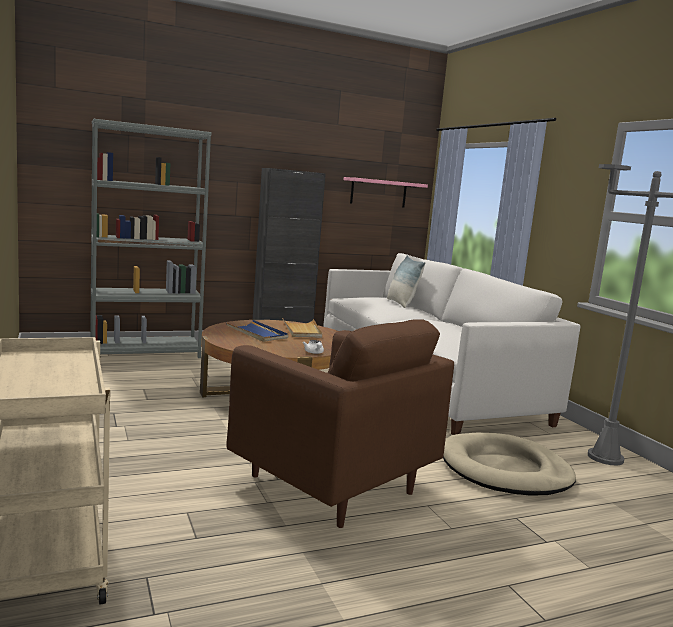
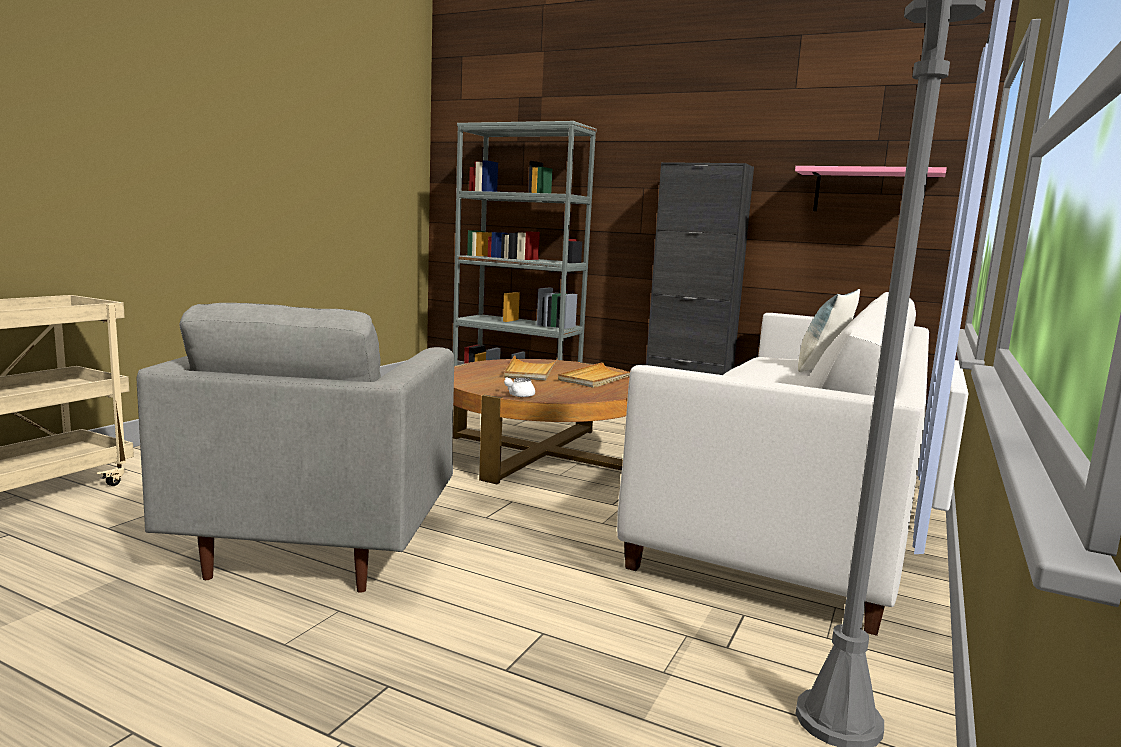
camera: 50 degrees right, 0 degrees up
(257, 333) = (530, 371): blue tray -> beige tray
(332, 485) = (318, 545): brown armchair -> grey armchair
(505, 470) = (567, 635): beige dog bed -> none

